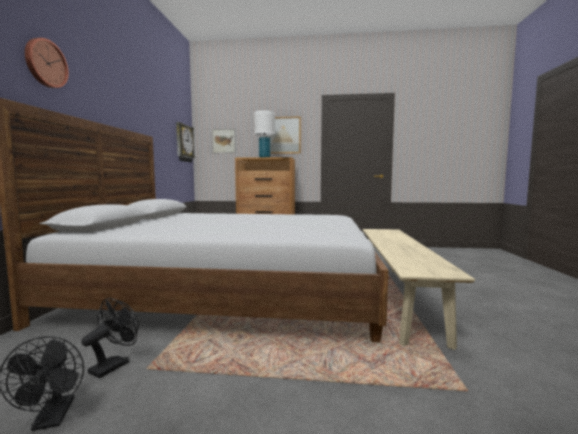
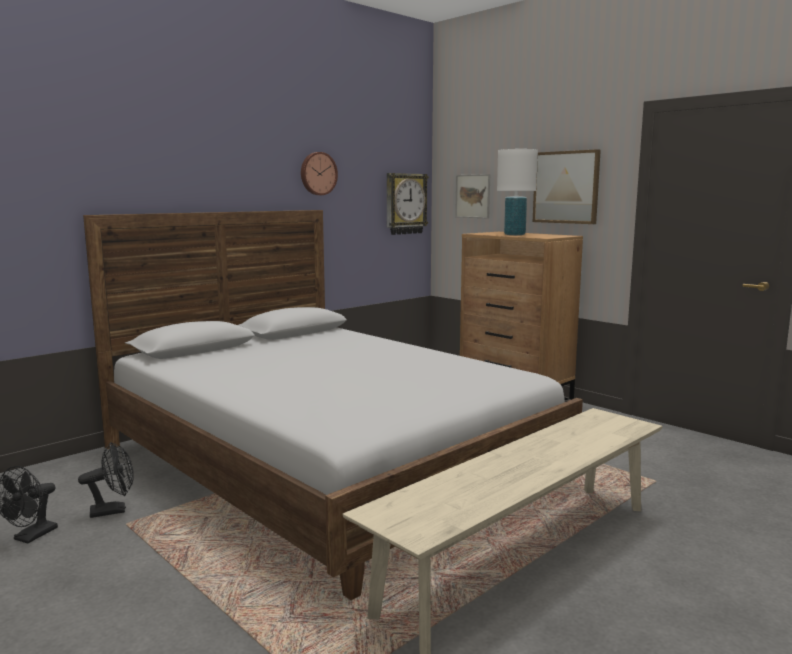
camera: 40 degrees right, 5 degrees up
(45, 63) = (150, 158): wall clock -> wall clock (318, 173)

